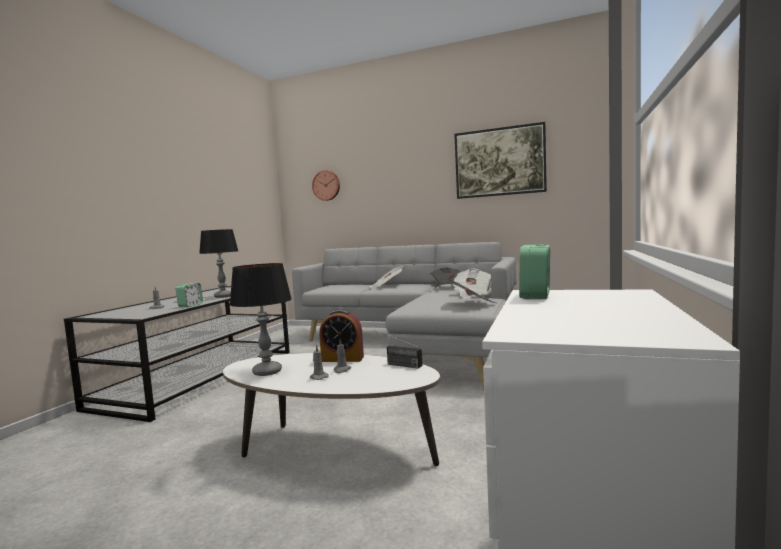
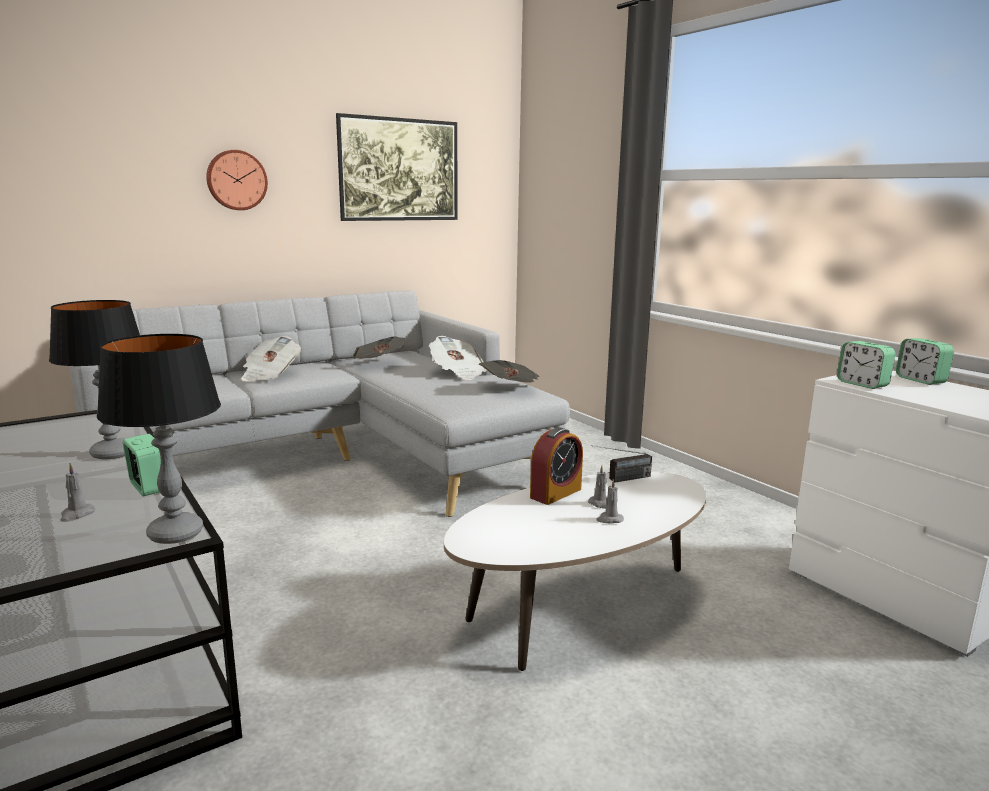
camera: 55 degrees left, 10 degrees up
(267, 372) = (539, 538): table lamp -> table lamp (175, 534)
(326, 185) = (65, 171): wall clock -> wall clock (236, 180)
(635, 301) = (920, 380): none -> alarm clock

